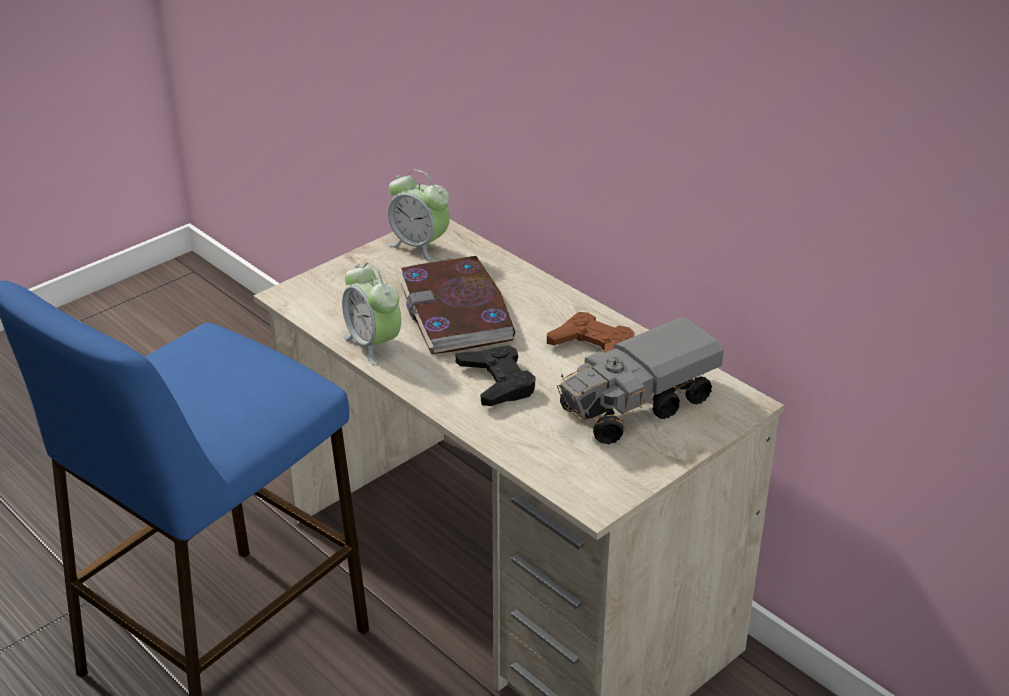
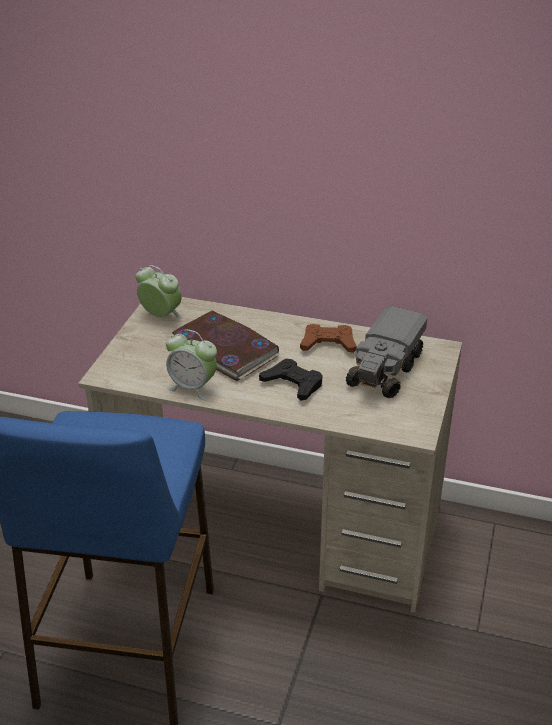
camera: 30 degrees left, 0 degrees up
(419, 246) = (161, 316): alarm clock -> alarm clock turned 150 degrees counterclockwise

